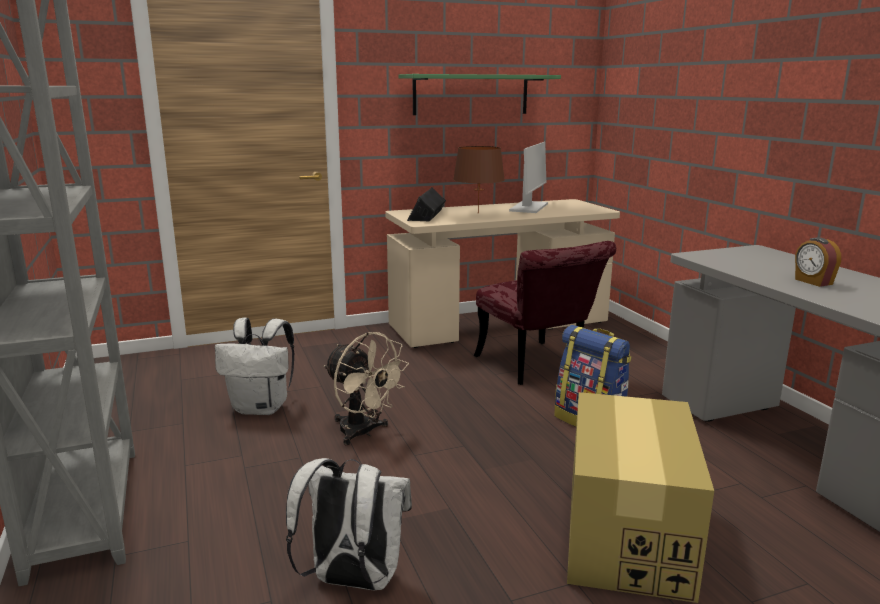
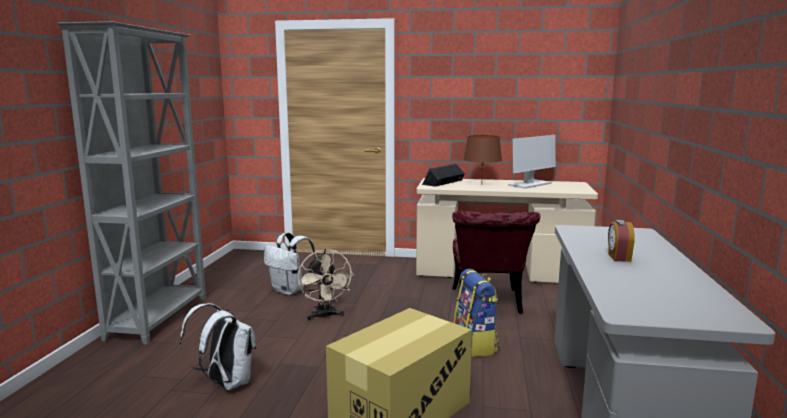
camera: 30 degrees right, 5 degrees down
(471, 94) = (494, 98): green shelf -> none

